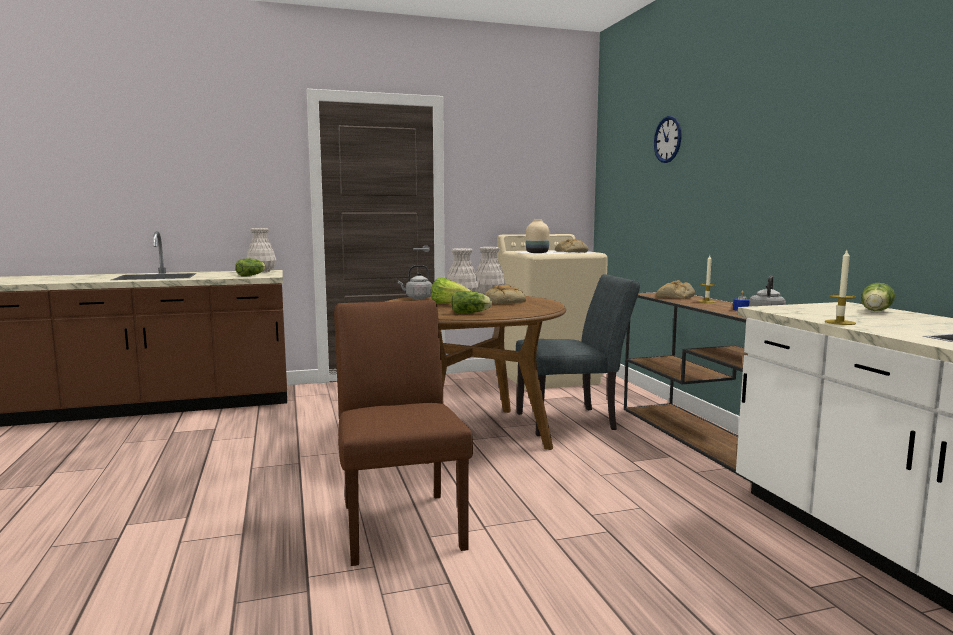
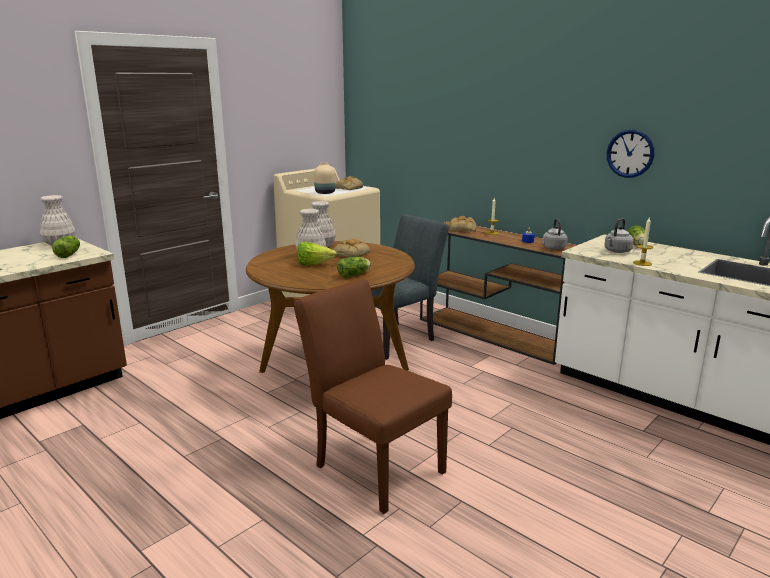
camera: 30 degrees left, 10 degrees up
(417, 298) = (267, 259): grey kettle -> grey kettle (617, 251)
(668, 139) = (433, 92): wall clock -> wall clock (630, 153)

